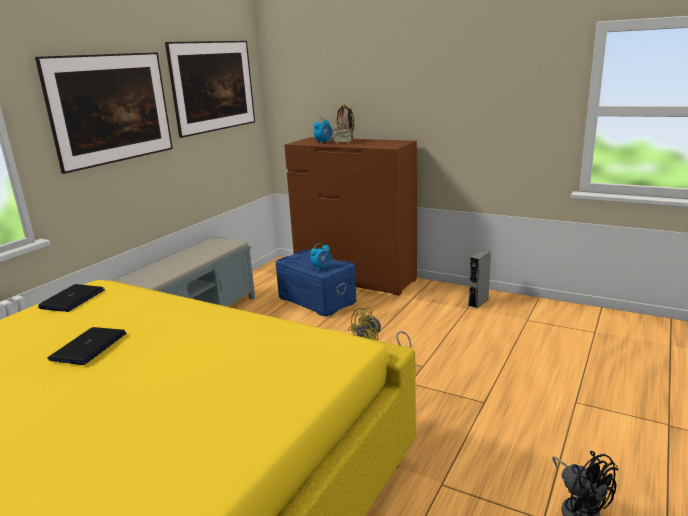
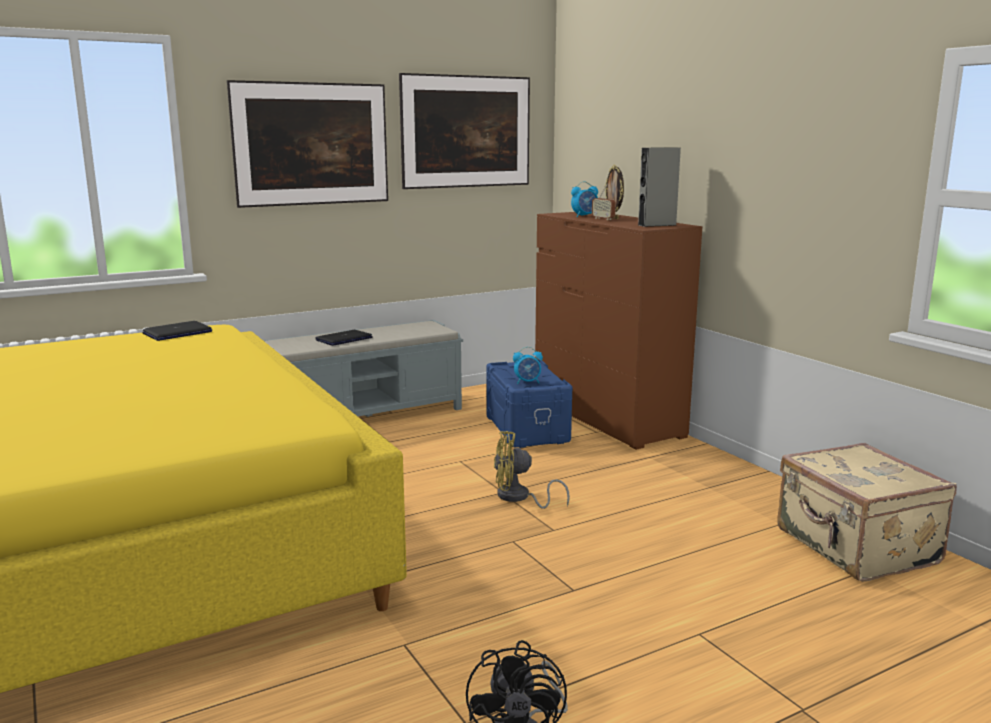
camera: 30 degrees right, 5 degrees down
(89, 347) = (123, 367): laptop -> laptop (344, 339)
(478, 302) = (736, 485): grey speaker -> grey speaker (657, 225)
(575, 321) = (855, 547): none -> beige suitcase

